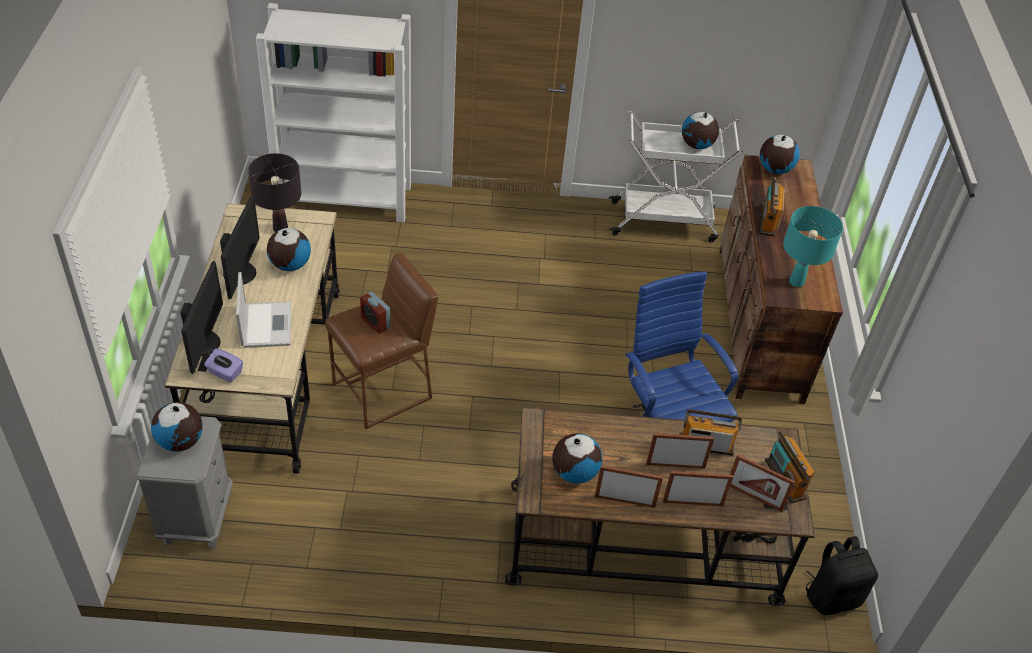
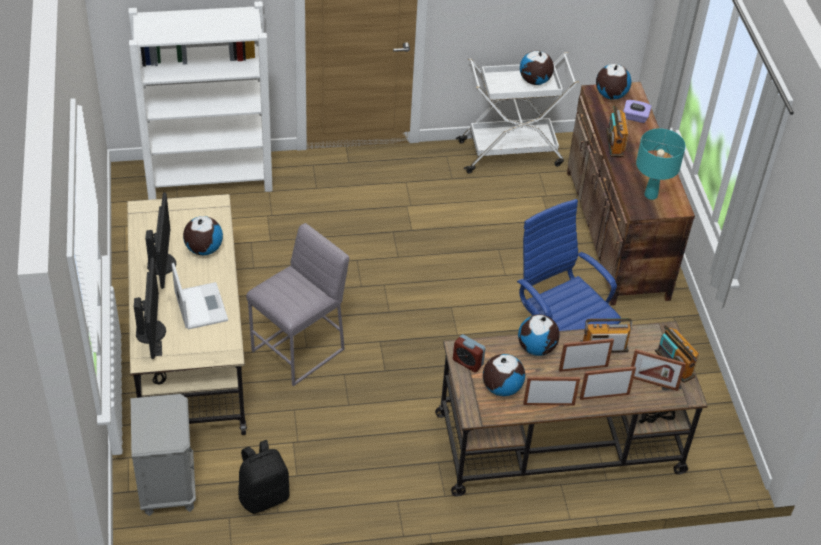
camera: 10 degrees left, 0 degrees up
(181, 442) = (159, 419): globe -> globe (537, 348)
(225, 373) = (179, 354): purple tissue box -> purple tissue box (635, 117)
(280, 228) = (184, 217): black table lamp -> none
(375, 323) = (293, 289): alarm clock -> alarm clock (467, 362)
(383, 390) = (299, 349): brown stool -> grey stool
(832, 596) = (725, 458): black backpack -> black backpack (264, 496)

